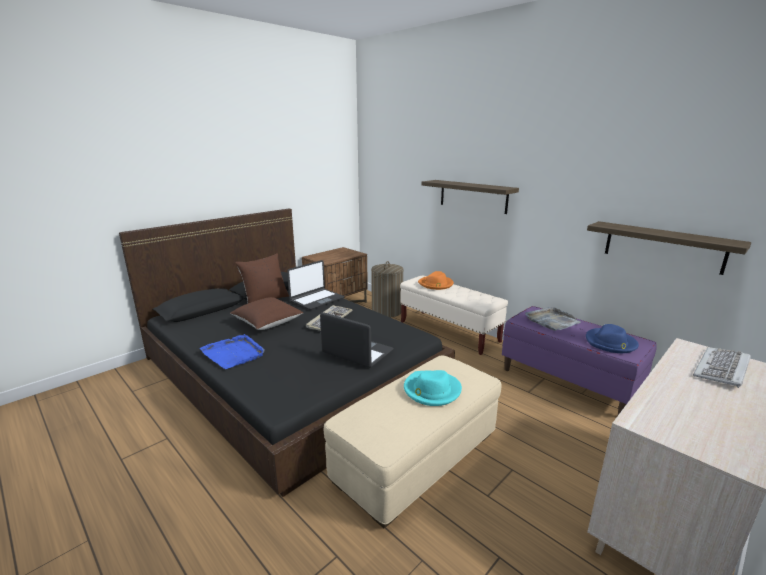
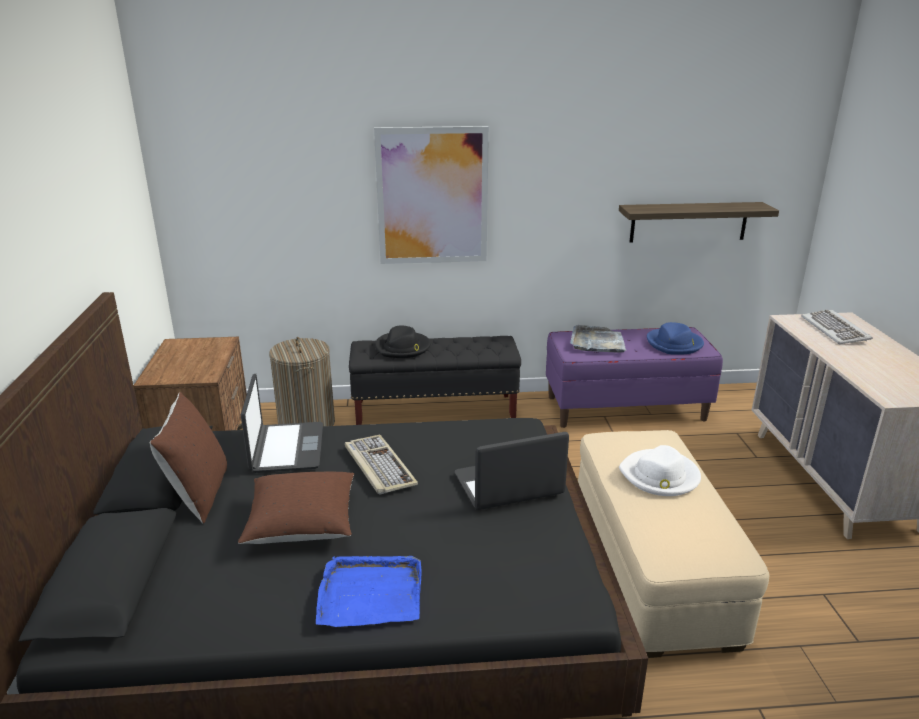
camera: 50 degrees left, 5 degrees up
(431, 390) = (660, 476): turquoise hat -> white hat
(436, 284) = (403, 347): orange hat -> black hat
(449, 332) = (435, 412): beige bench -> black bench
(473, 196) = (432, 196): shelf -> picture

